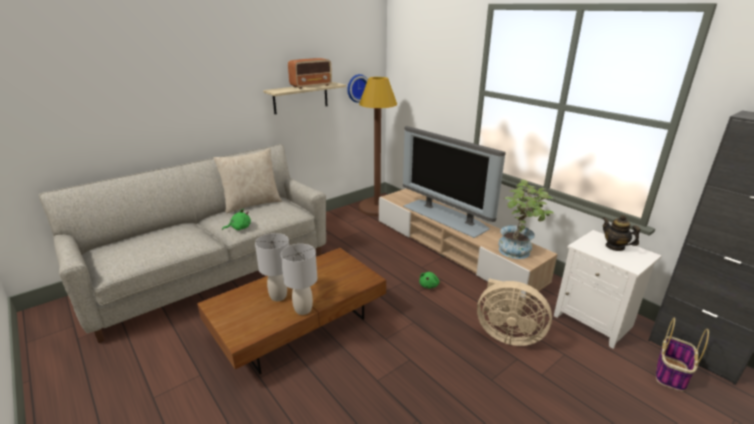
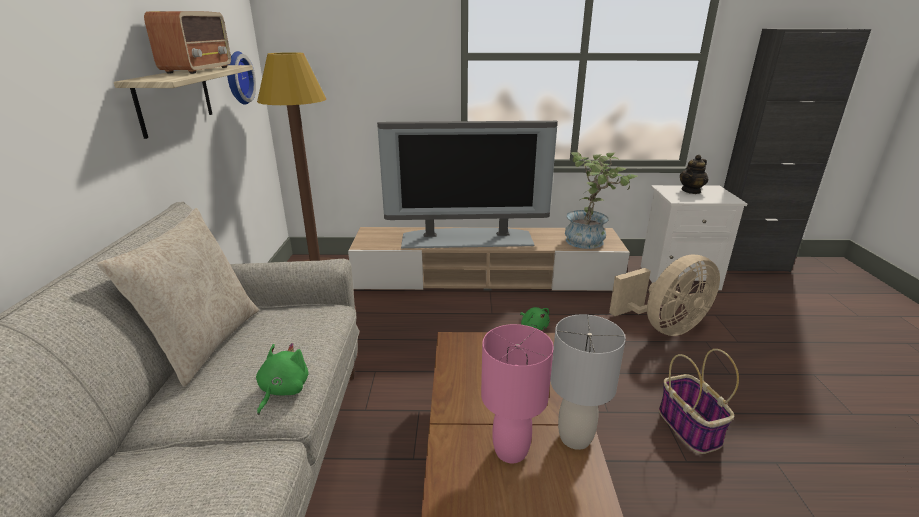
camera: 50 degrees left, 0 degrees up
(278, 297) = (511, 451): grey table lamp -> pink table lamp
(615, 246) = (691, 191): teapot -> teapot turned 45 degrees counterclockwise
(671, 374) = (767, 285): basket -> basket (690, 428)

